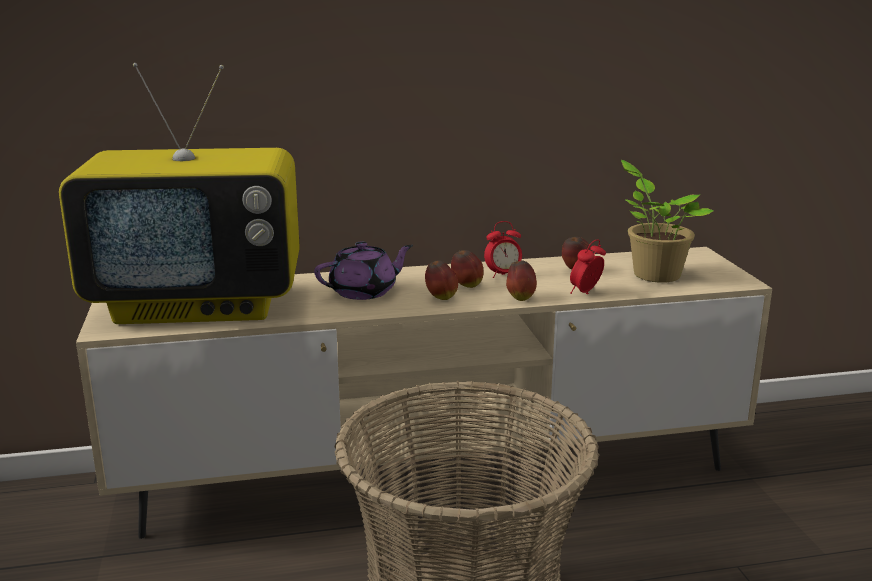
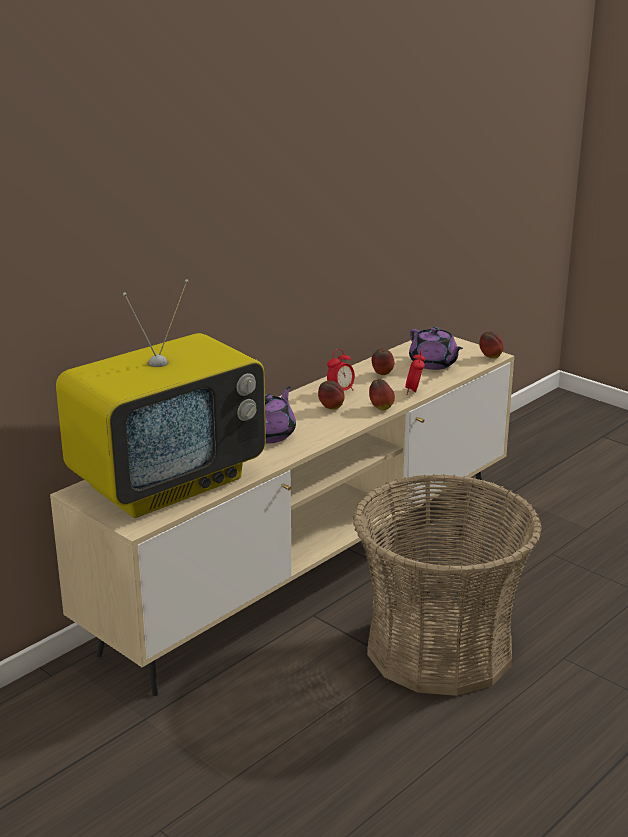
camera: 35 degrees left, 5 degrees up
(440, 298) = (329, 423): apple -> apple (490, 357)
(653, 274) = (433, 364): potted plant -> purple teapot

